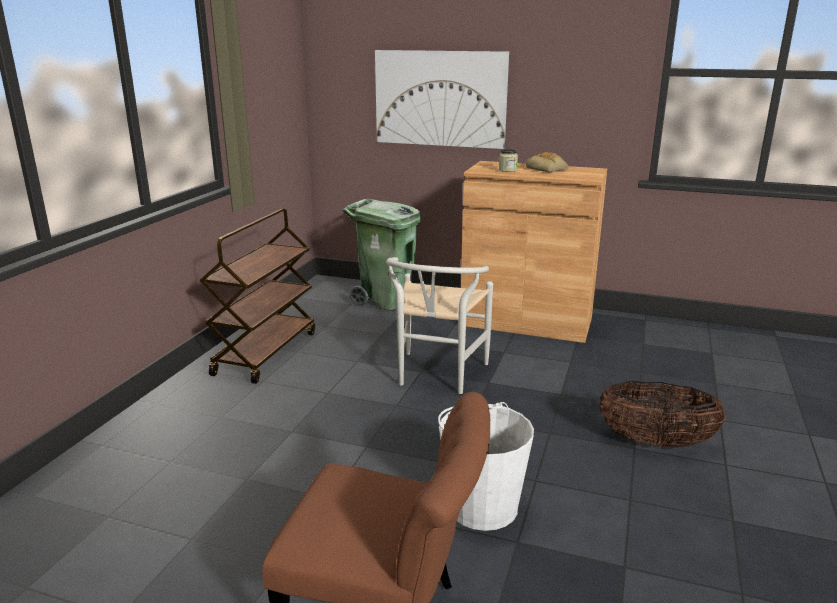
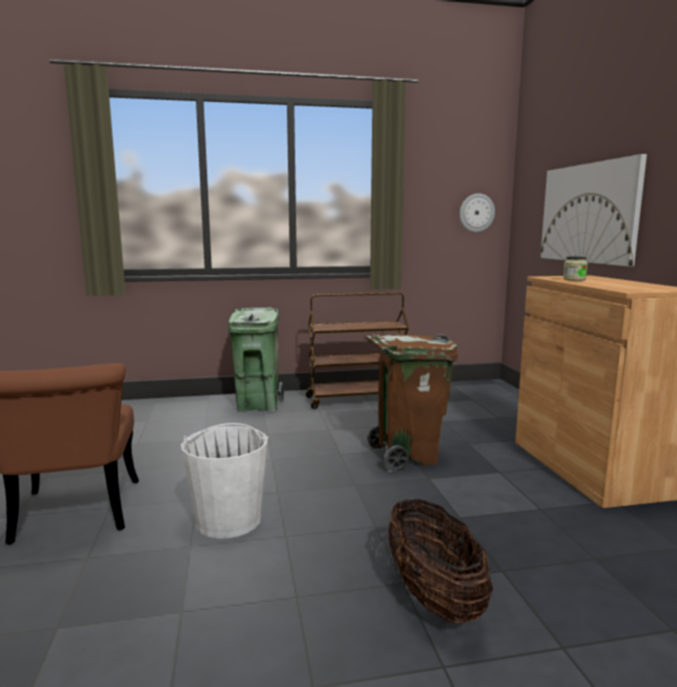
camera: 60 degrees right, 10 degrees down
(285, 94) = (476, 213): none -> wall clock
(385, 300) = (504, 407): green trash can -> green trash can (258, 405)
(437, 376) = (407, 456): white chair -> brown trash can
(548, 169) = (622, 283): bread -> none

